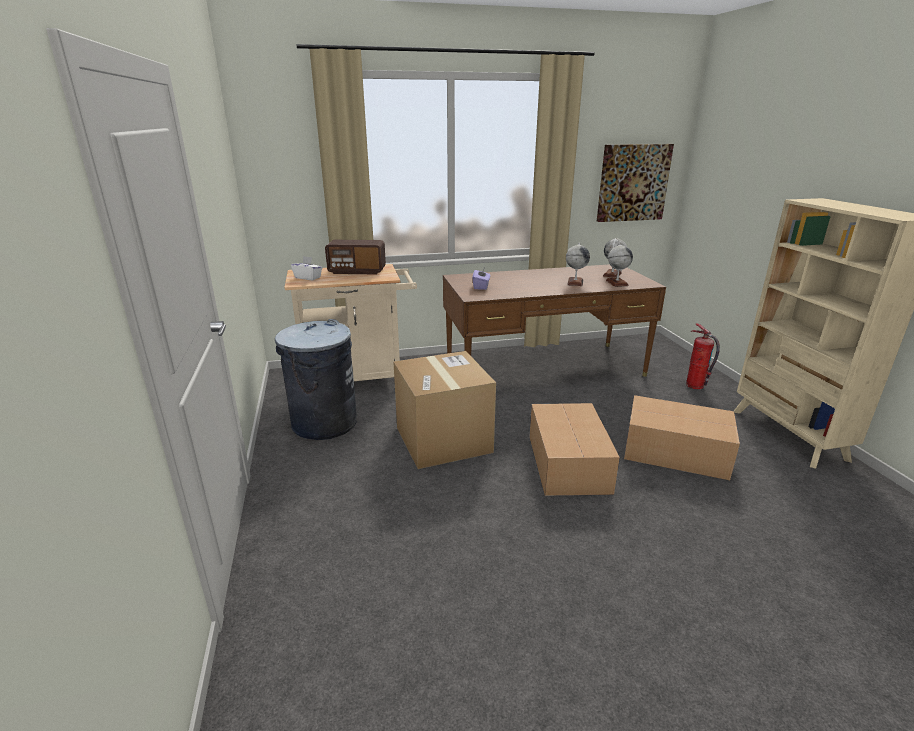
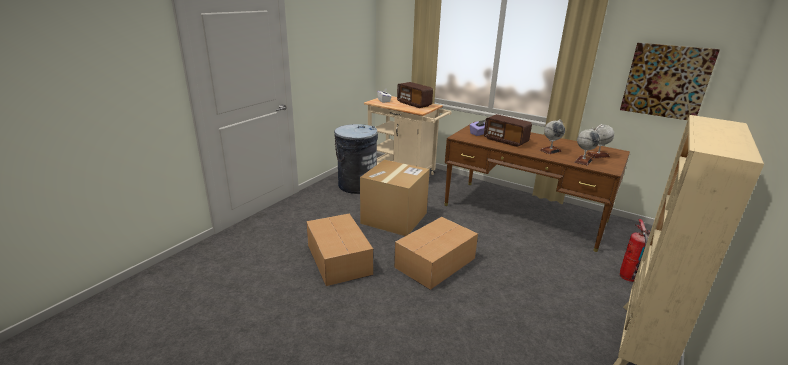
camera: 45 degrees right, 0 degrees up
(521, 285) = (505, 141): none -> radio
(674, 451) = (516, 296): cardboard box -> cardboard box (339, 258)

